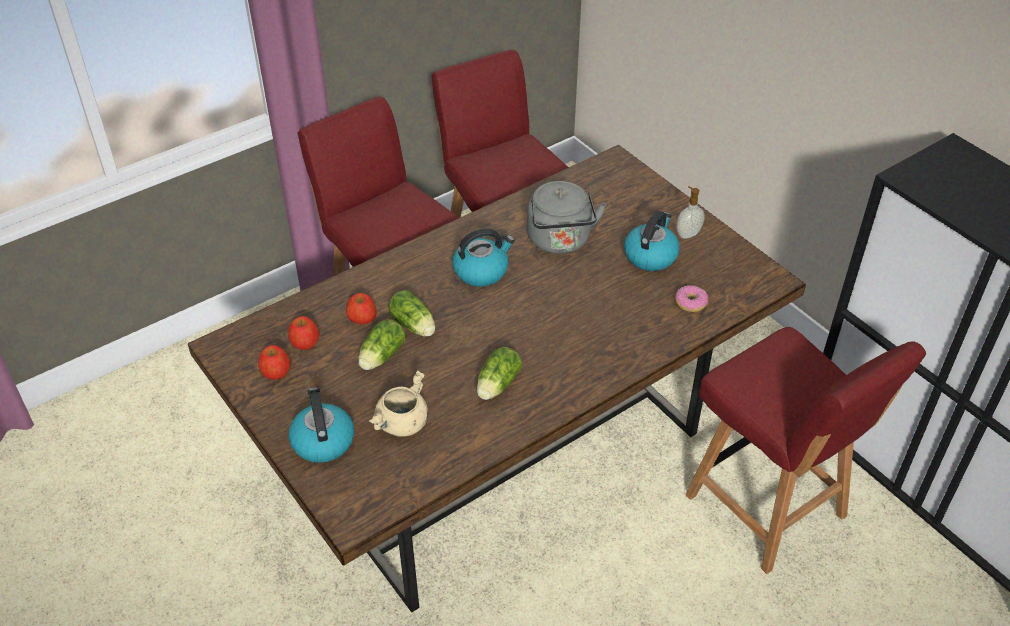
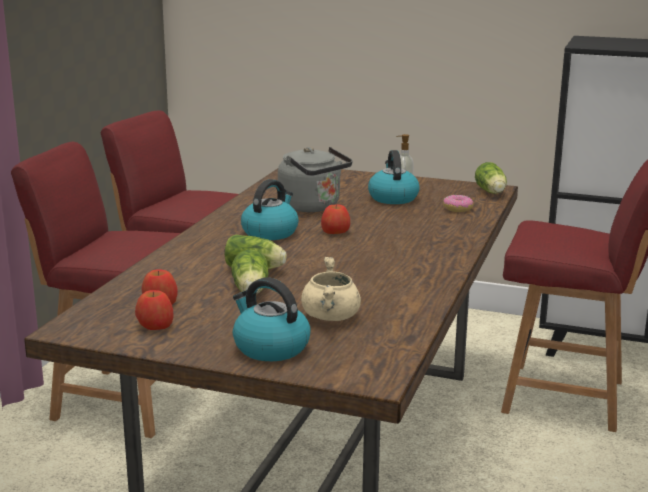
camera: 35 degrees left, 25 degrees down
(362, 318) = (198, 277): apple -> apple (335, 232)
(496, 386) = (379, 277): lettuce -> lettuce (491, 192)

